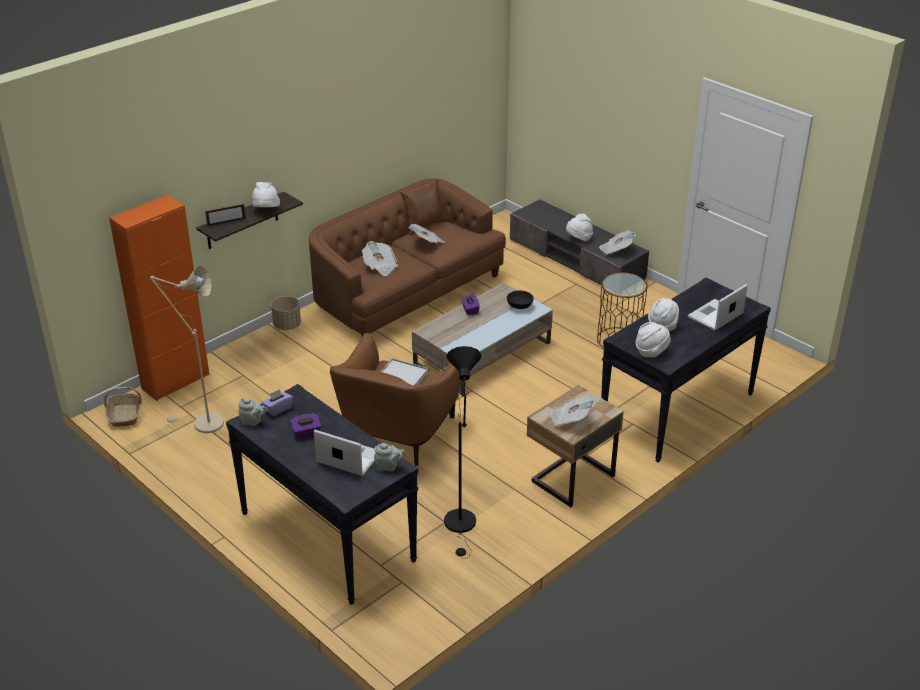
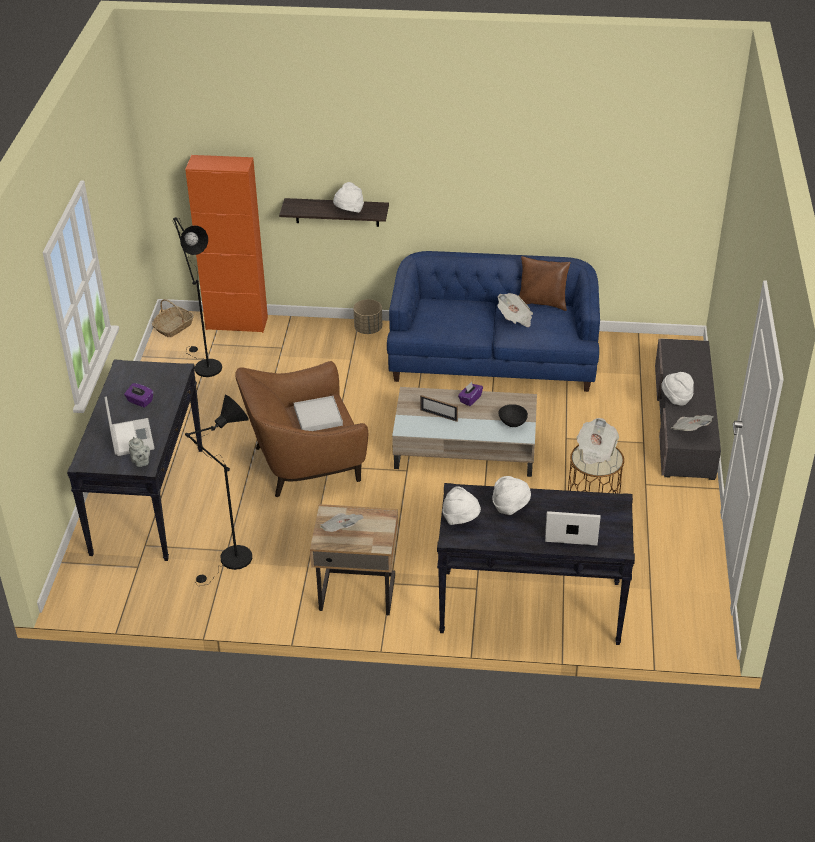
camera: 50 degrees right, 5 degrees up
(202, 424) = (205, 366): beige floor lamp -> black floor lamp
(226, 223) = (307, 206): picture frame -> picture frame (438, 415)
(253, 422) = (126, 371): grey teapot -> none
(278, 409) = (153, 373): purple tissue box -> none
(380, 267) = (445, 317): newspaper -> newspaper (595, 451)
(406, 293) = (493, 359): brown sofa -> blue sofa

